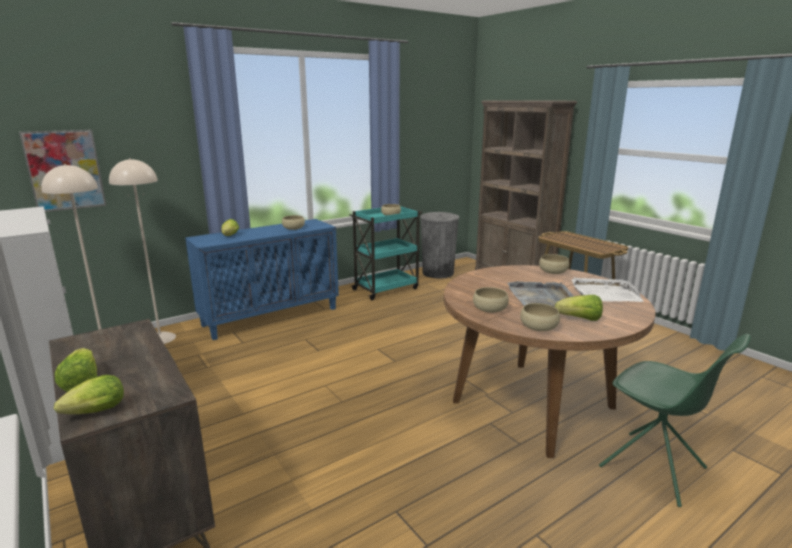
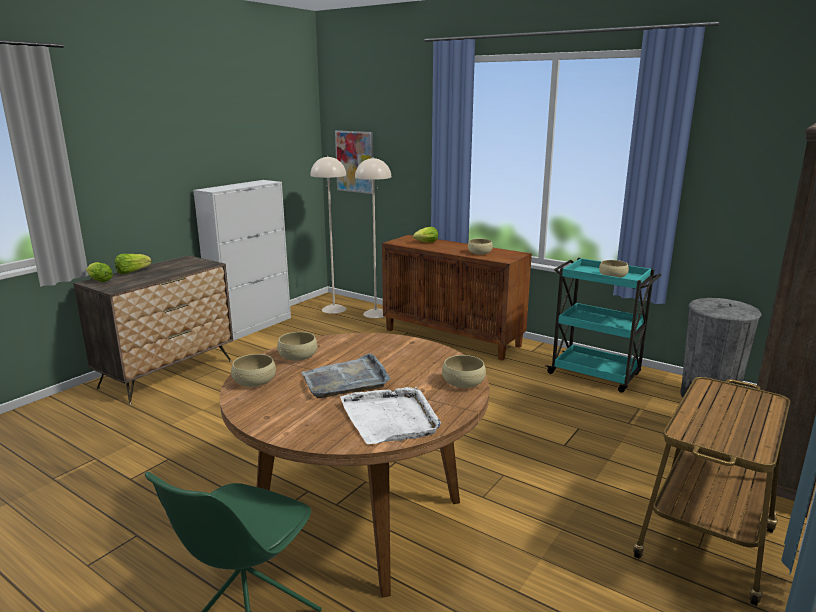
camera: 70 degrees right, 0 degrees up
(271, 316) = (453, 338): blue cabinet -> brown cabinet
(580, 319) = (284, 402): lettuce -> none

